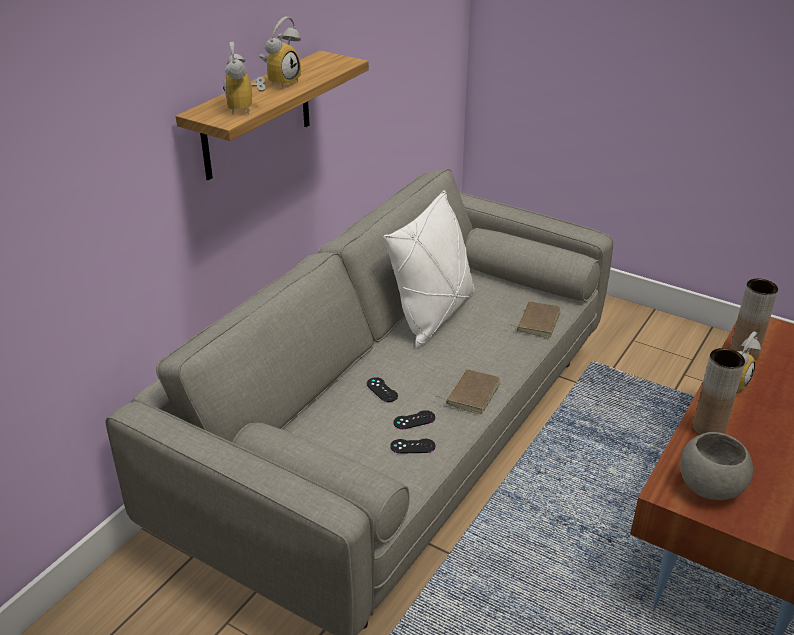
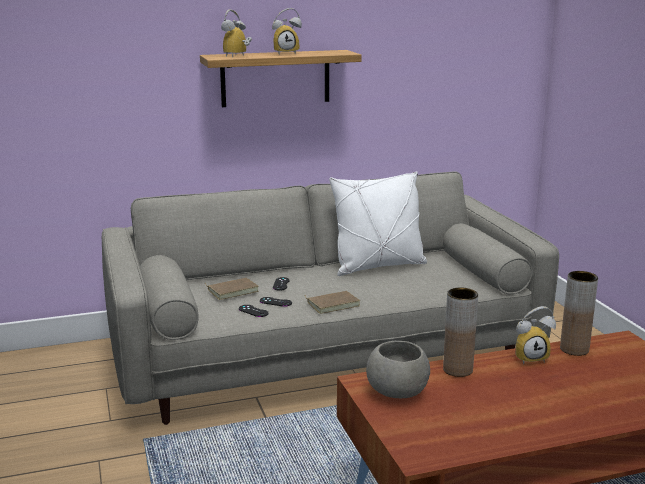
camera: 40 degrees right, 15 degrees down
(536, 321) = (445, 290): brown book -> brown book (232, 290)

